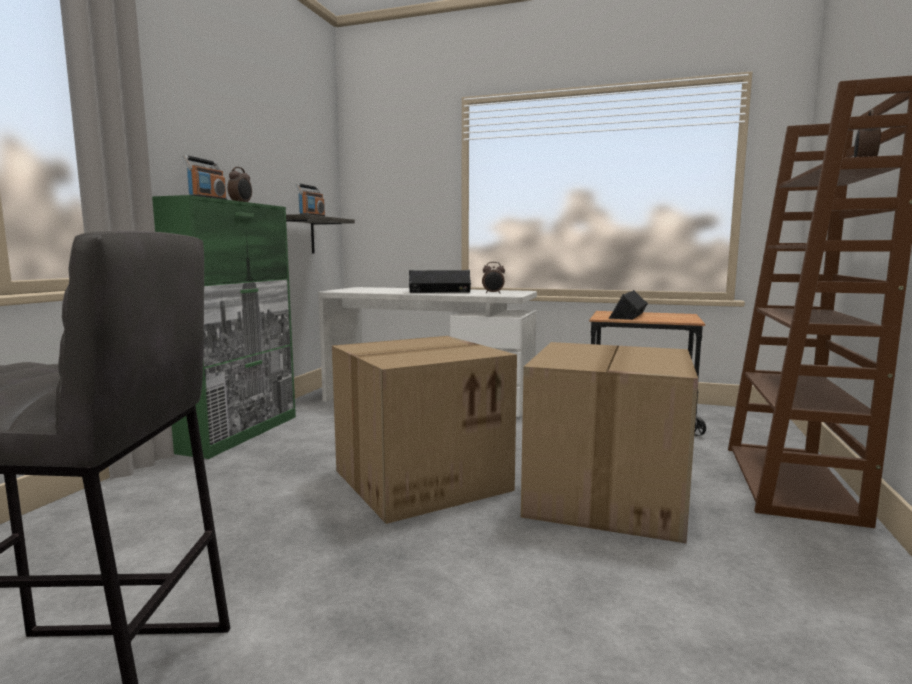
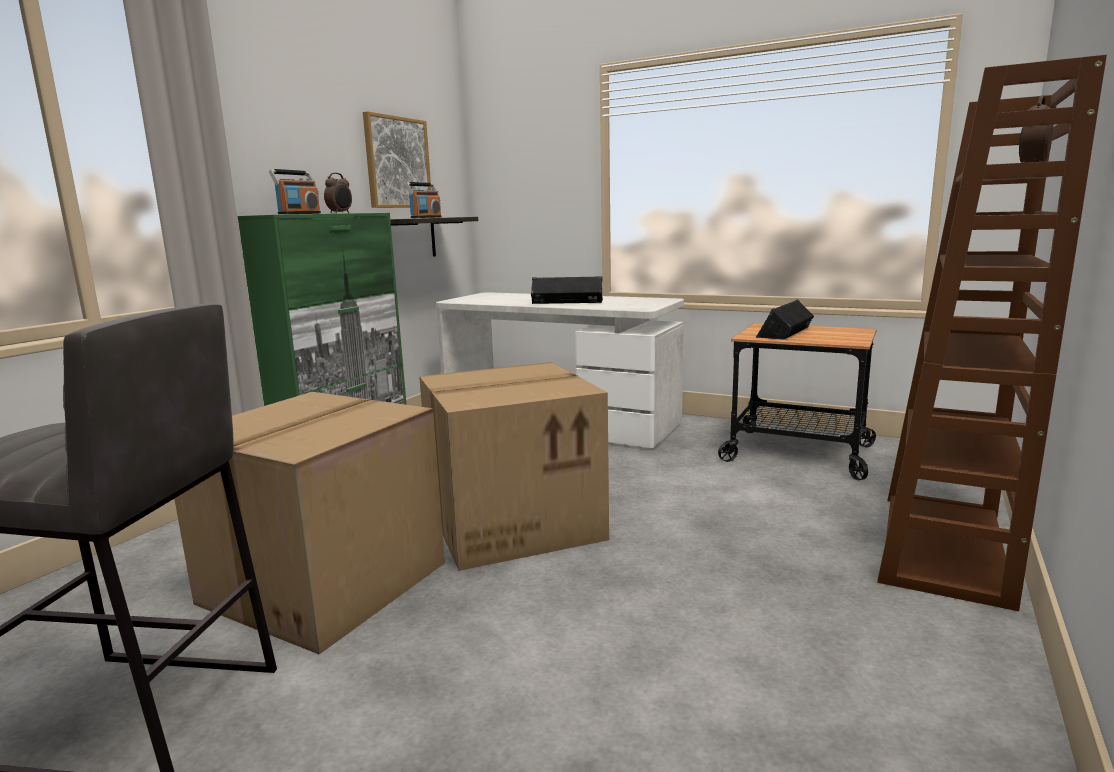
camera: 10 degrees right, 5 degrees up
(286, 167) = (397, 163): none -> picture
(493, 293) = (626, 304): alarm clock -> none
(608, 498) = (710, 554): cardboard box -> cardboard box (324, 585)

